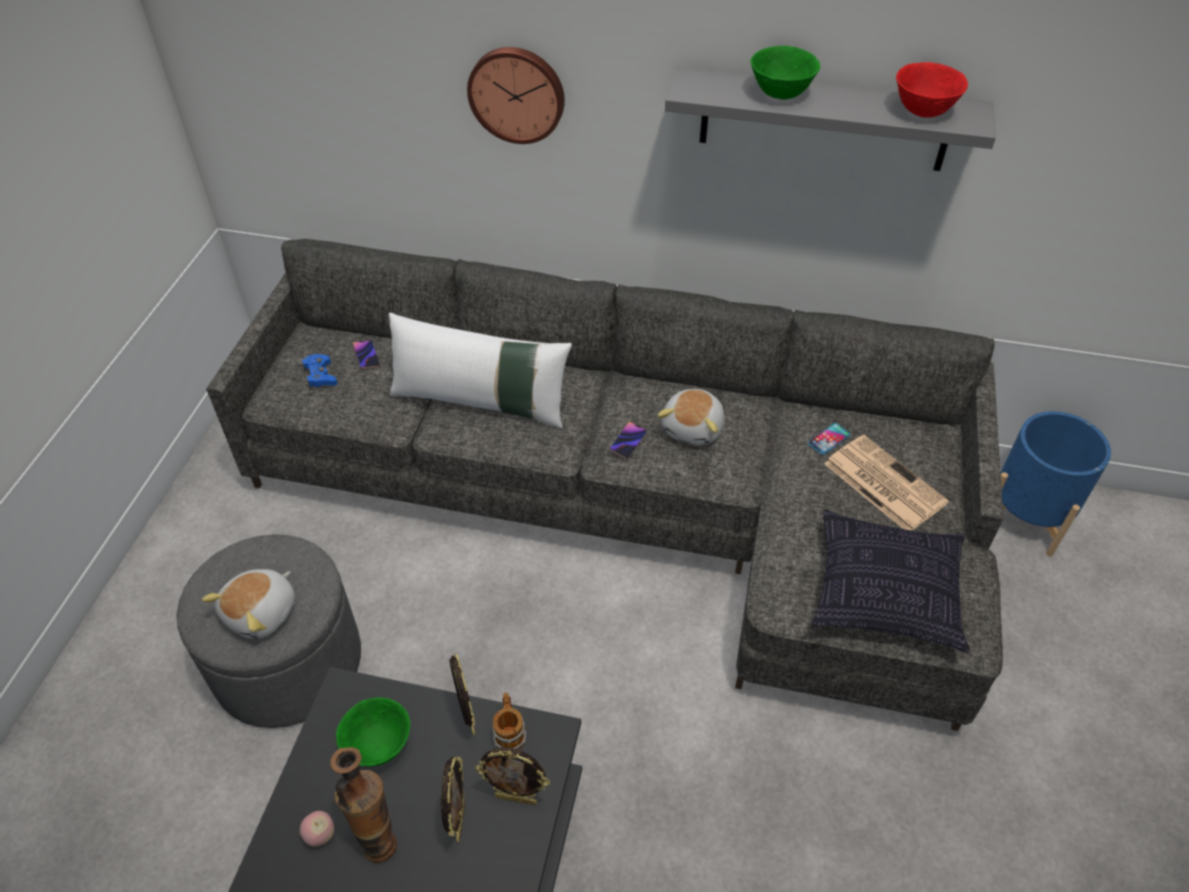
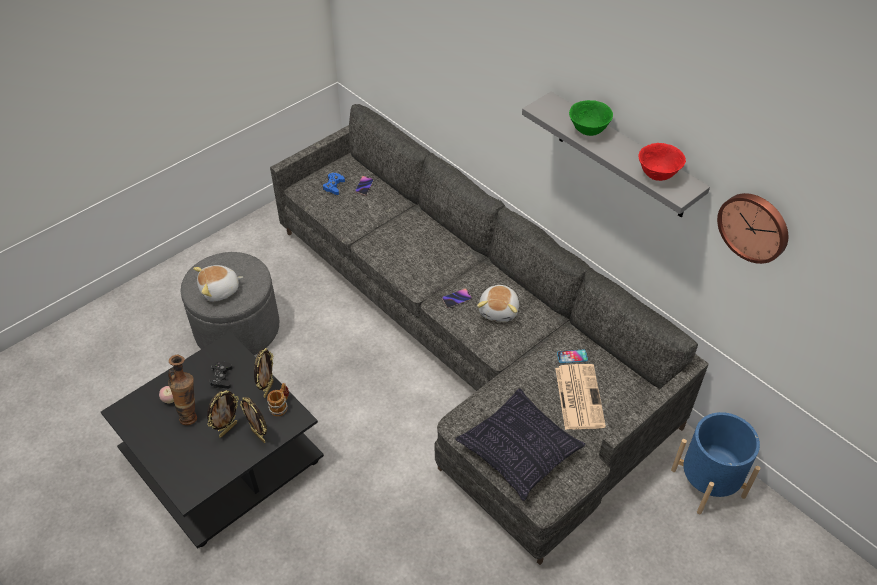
camera: 35 degrees right, 0 degrees up
(378, 746) = (221, 378): green bowl -> black game controller
(481, 401) = (401, 239): white pillow -> none
(517, 93) = (476, 71): wall clock -> wall clock (754, 226)
(694, 428) = (499, 310): plush toy -> plush toy turned 45 degrees counterclockwise

